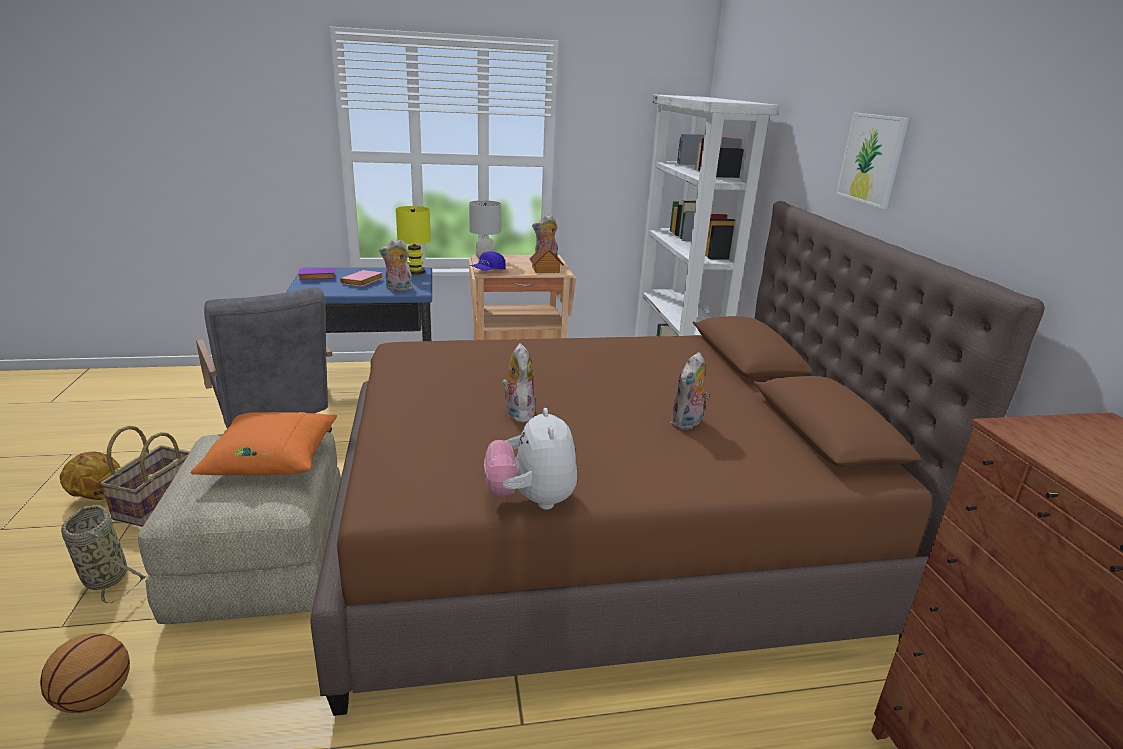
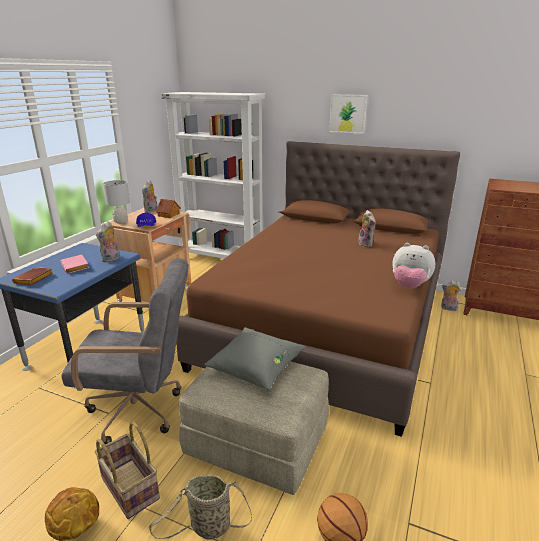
camera: 55 degrees left, 0 degrees up
(272, 460) = (255, 367): orange pillow -> grey pillow
(316, 278) = (34, 280): purple book -> brown book
(415, 272) = (83, 248): yellow table lamp -> none
(517, 413) = (327, 271): plush toy -> plush toy (448, 308)

